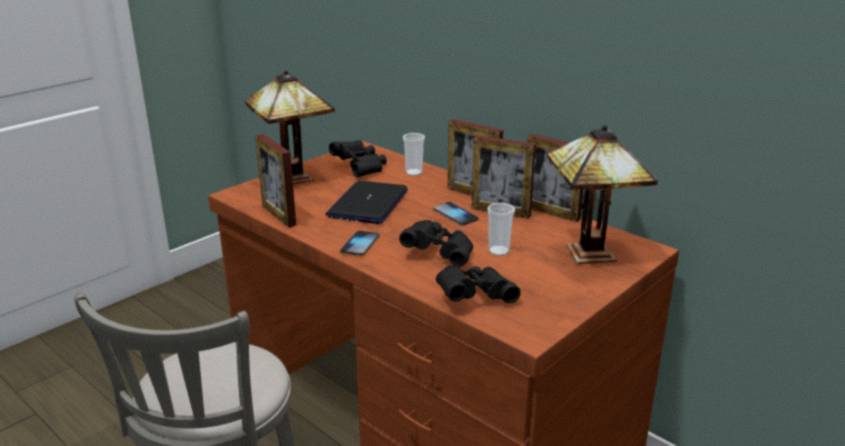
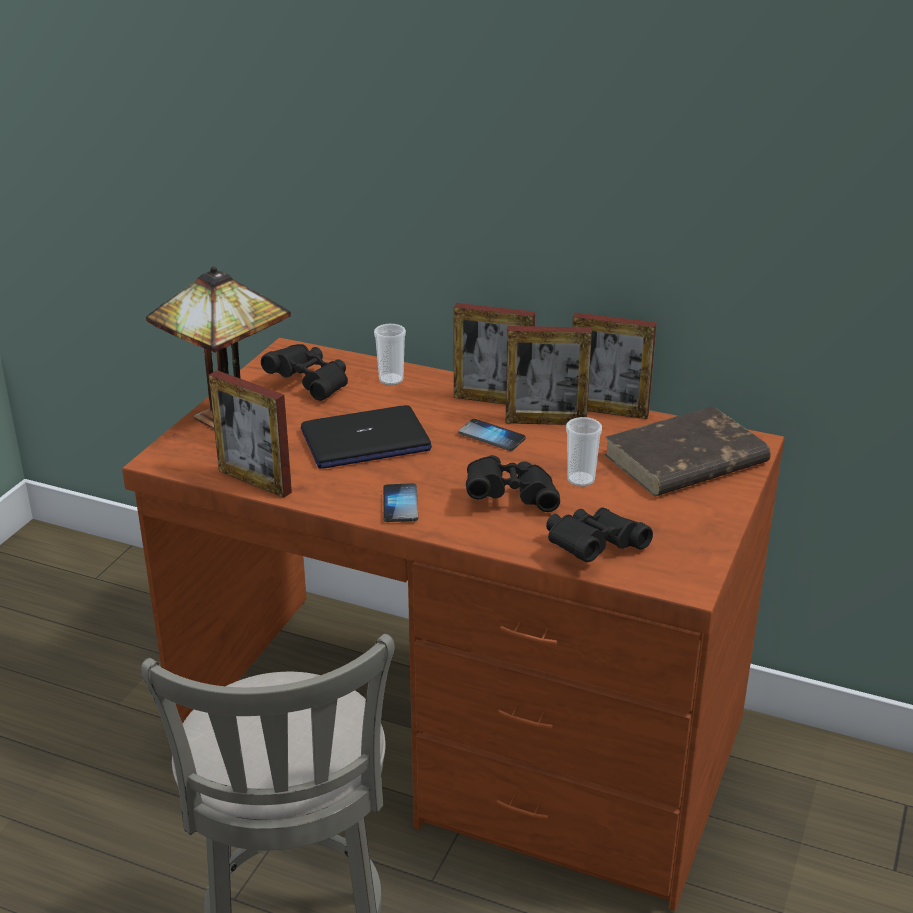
camera: 20 degrees left, 5 degrees up
(368, 204) = (365, 440): laptop -> laptop turned 105 degrees counterclockwise
(587, 252) = (684, 460): table lamp -> brown book

